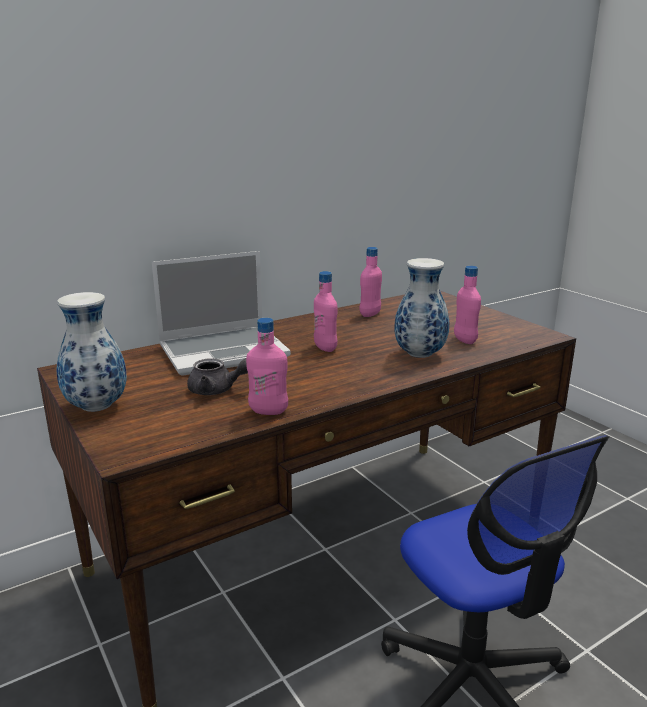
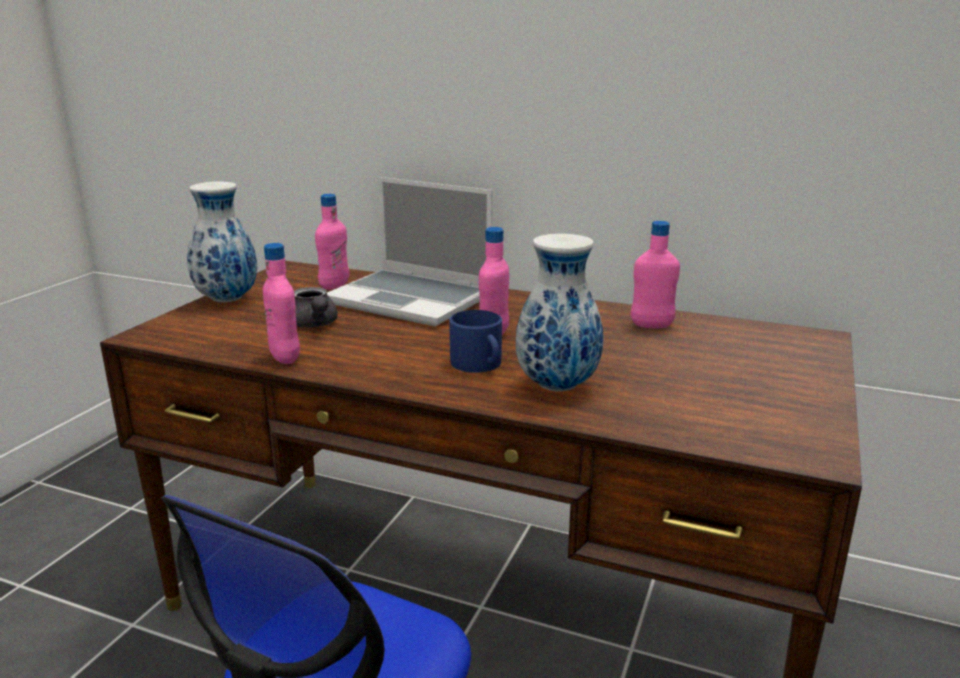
camera: 55 degrees right, 0 degrees up
(365, 363) = (479, 364): none -> blue mug
(465, 340) = (665, 400): pink bottle -> pink bottle (334, 286)

